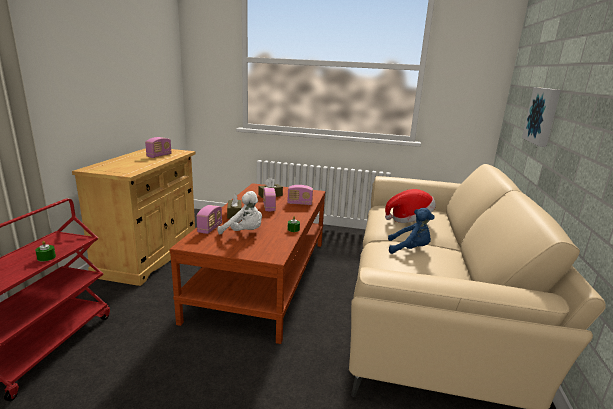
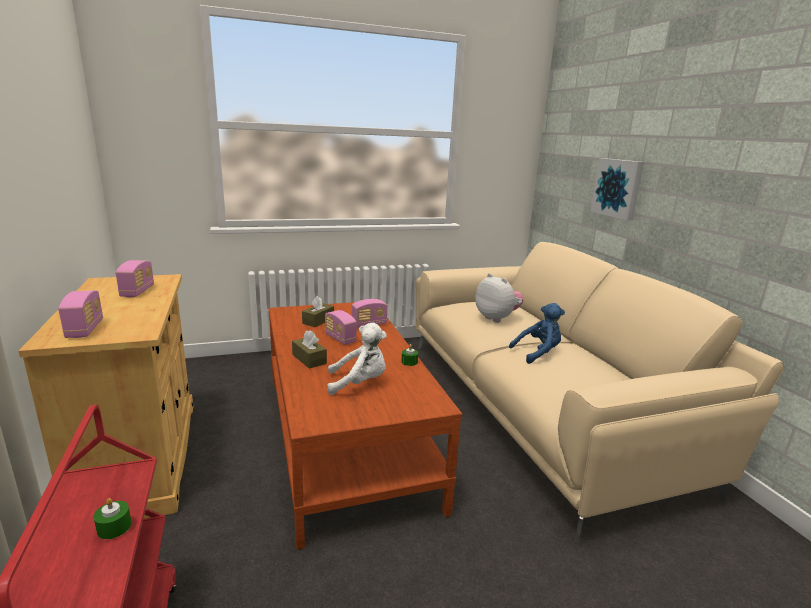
camera: 30 degrees left, 0 degrees up
(210, 228) = (306, 390): radio -> radio (85, 329)
(409, 220) = (497, 318): hat -> plush toy

